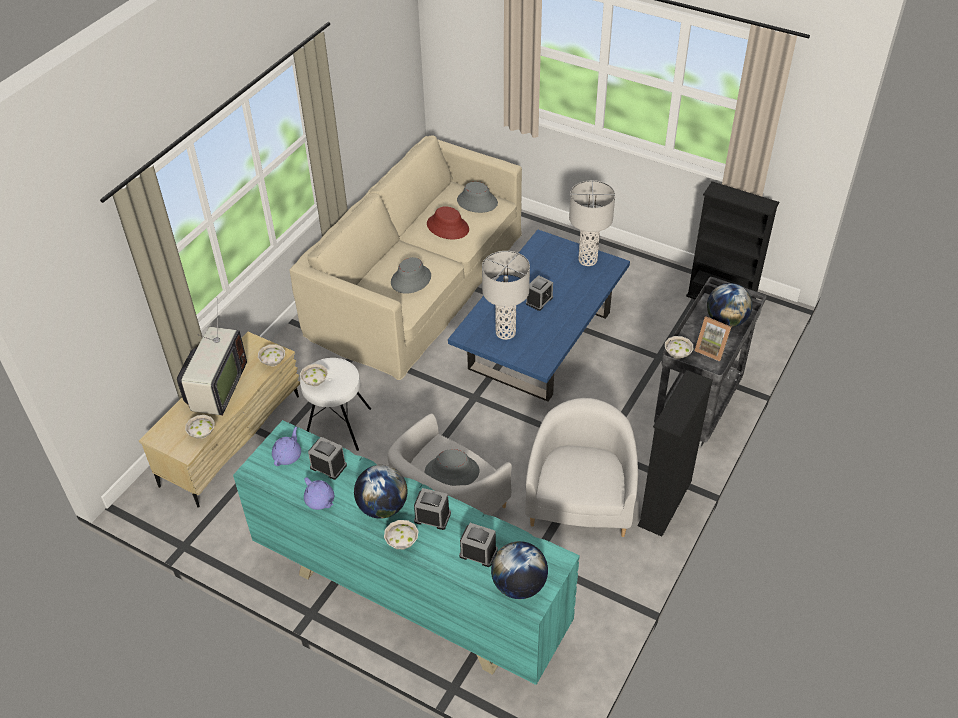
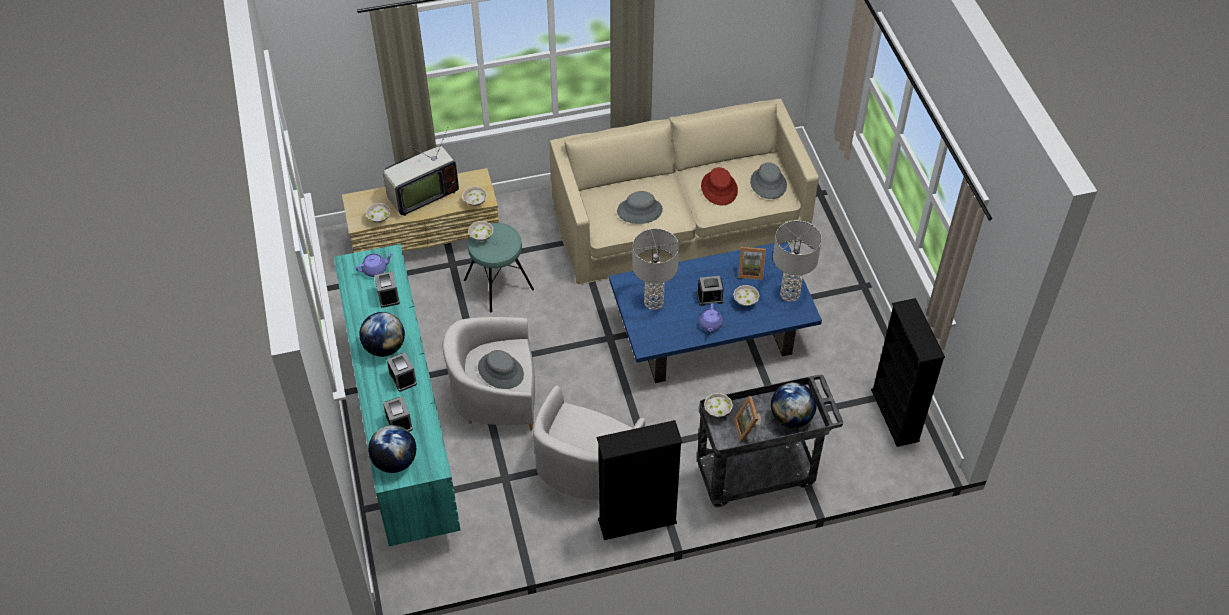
camera: 45 degrees right, 5 degrees up
(320, 501) = (357, 313): purple teapot -> purple teapot (710, 325)
(338, 426) = (498, 284): white stool -> turquoise stool
(401, 543) = (366, 378): white bowl -> white bowl (744, 302)
(542, 264) = (750, 271): none -> picture frame
(580, 500) = (584, 468): white armchair -> white armchair turned 150 degrees clockwise

